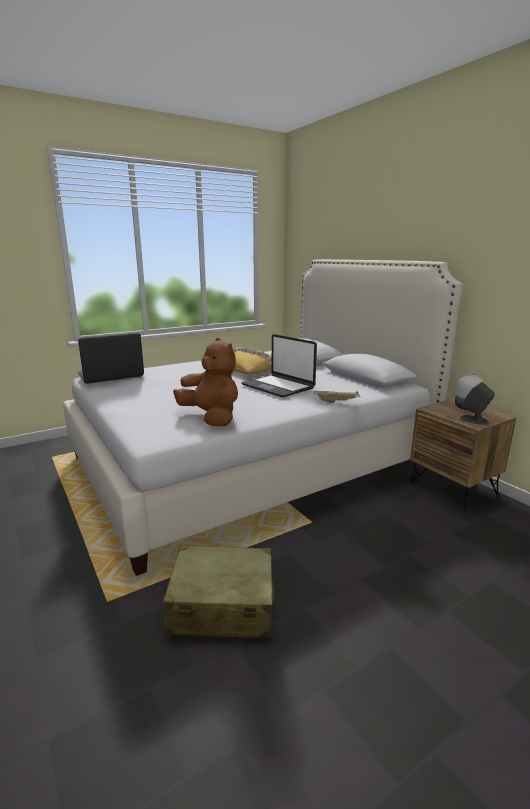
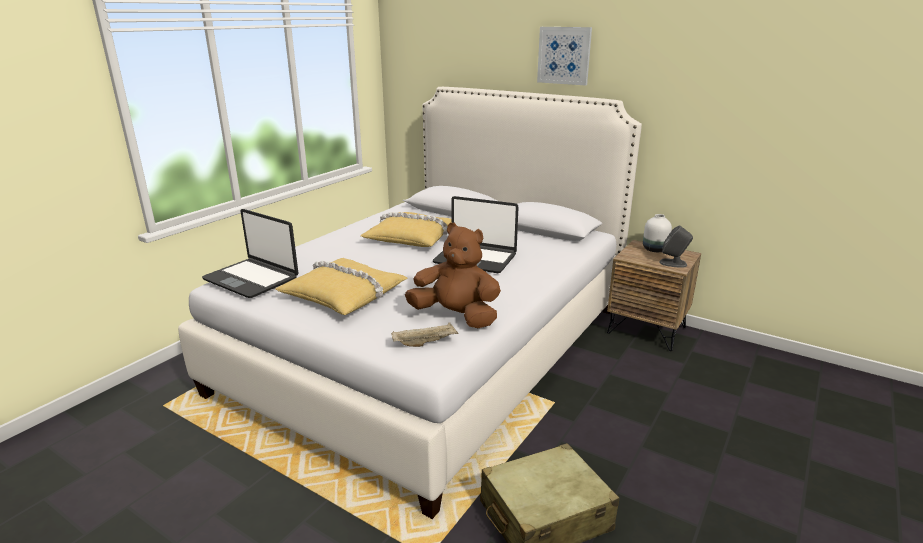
camera: 25 degrees left, 5 degrees up
(111, 376) = (252, 278): laptop -> laptop turned 90 degrees counterclockwise
(154, 393) = (344, 295): none -> yellow pillow
(337, 401) = (555, 268): beige tray -> beige tray (425, 343)
(405, 226) = (564, 55): none -> picture

